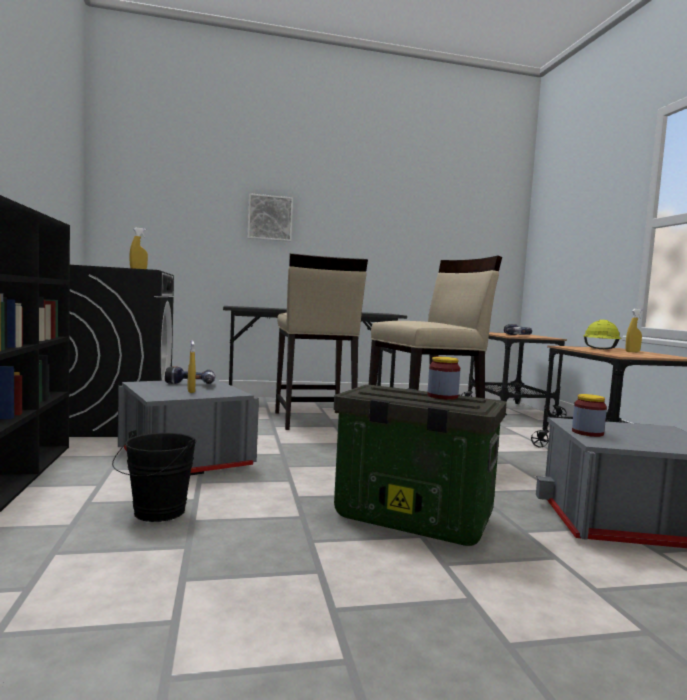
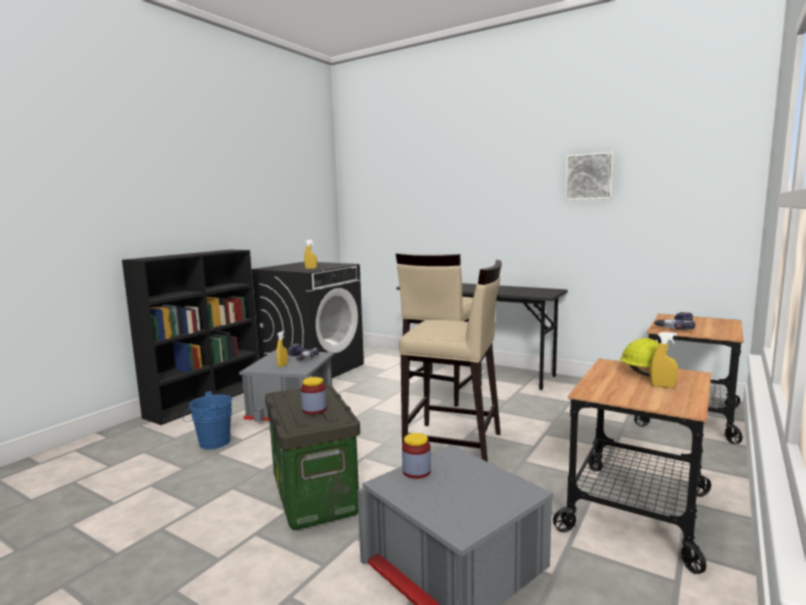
camera: 45 degrees right, 5 degrees up
(155, 514) = (211, 443): black bucket -> blue bucket
(270, 218) = (454, 203): picture -> picture (589, 176)

